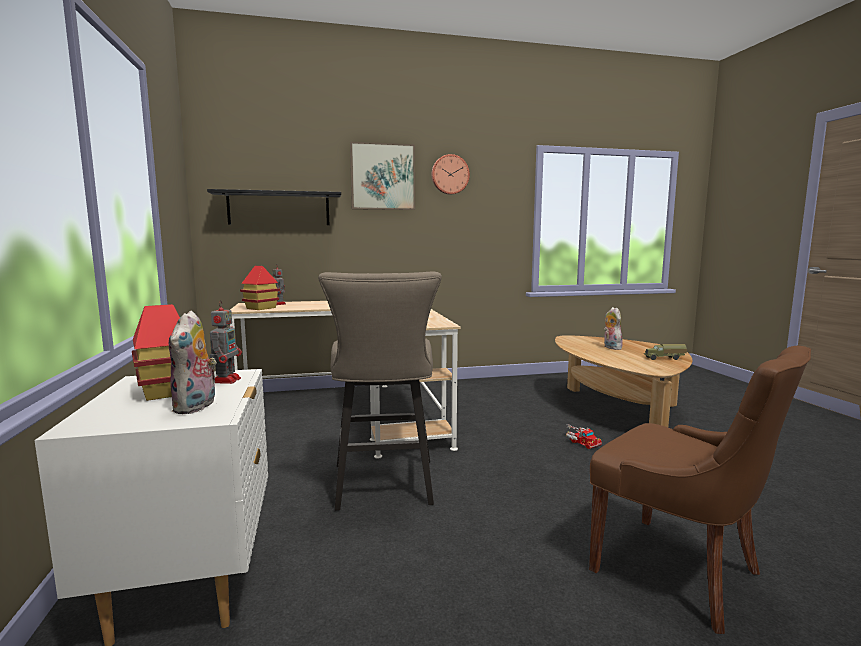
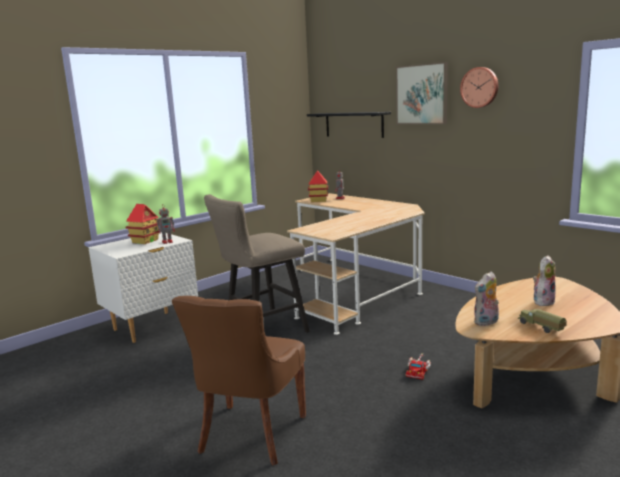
camera: 60 degrees right, 5 degrees up
(196, 407) = (130, 249): plush toy -> plush toy (486, 322)

